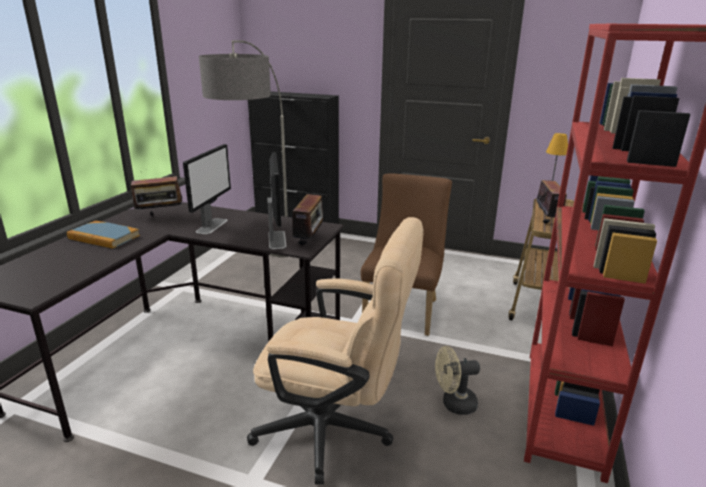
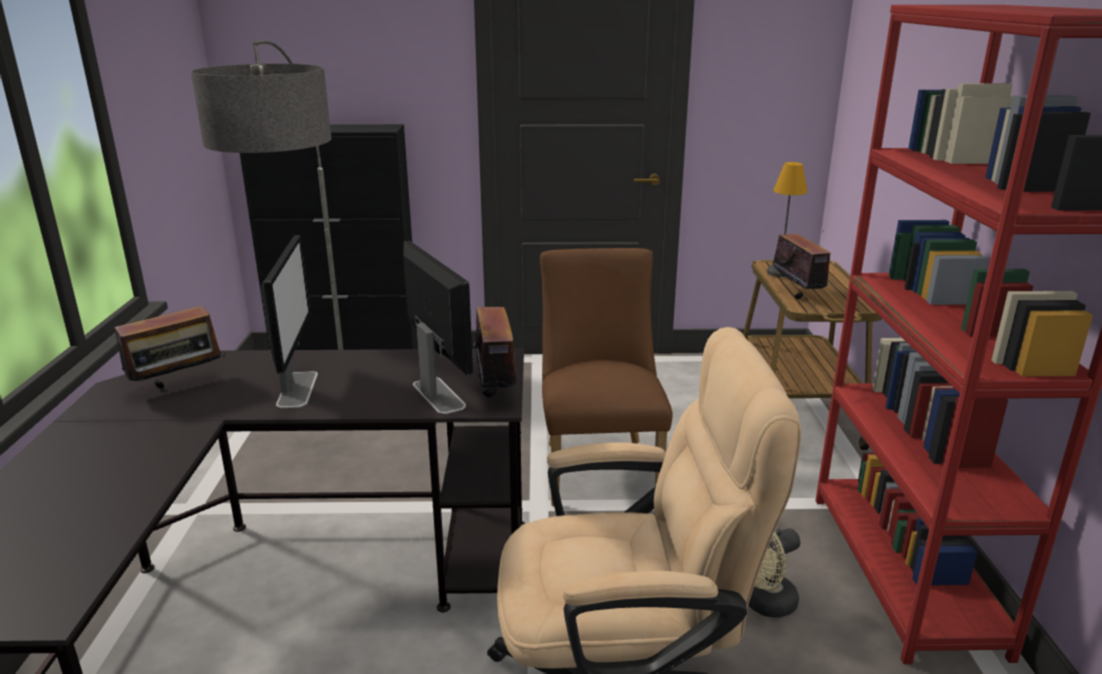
camera: 20 degrees left, 0 degrees up
(104, 237) = (96, 450): book -> none

